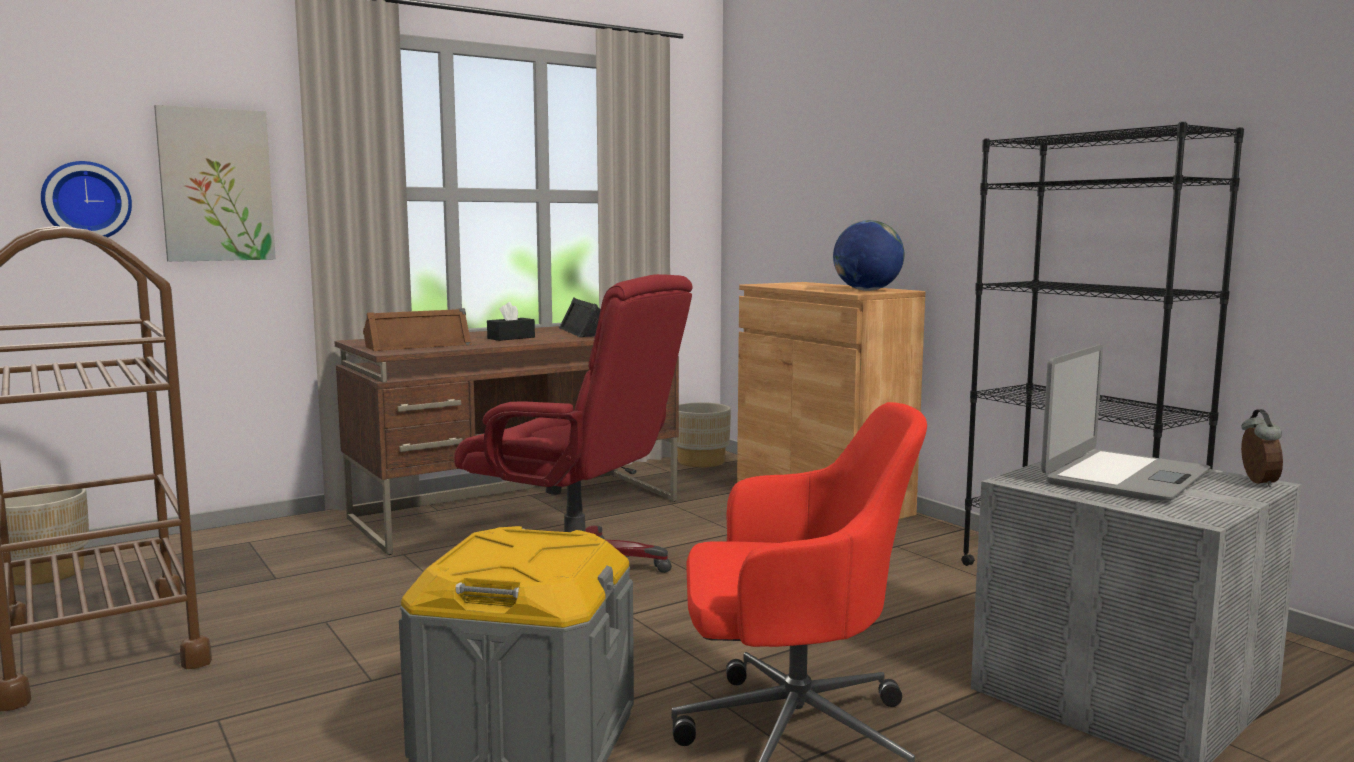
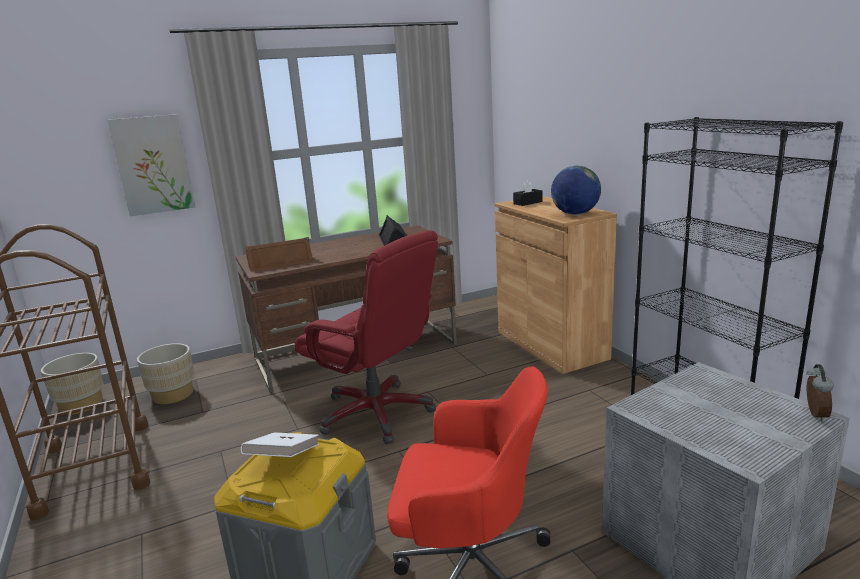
camera: 10 degrees right, 10 degrees up
(86, 201) = (76, 184): wall clock -> none
(508, 549) = (283, 459): none -> white book
(511, 338) = (342, 250): black tissue box -> black tissue box (527, 203)
(701, 462) = (482, 307): beige planter -> beige planter (173, 394)
(1124, 477) = (713, 405): laptop -> none

